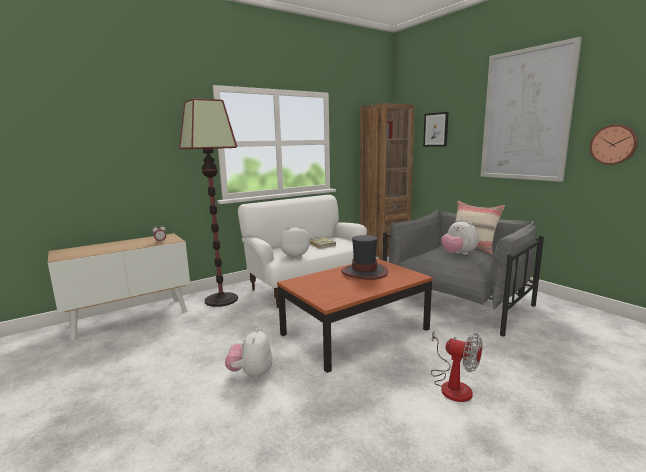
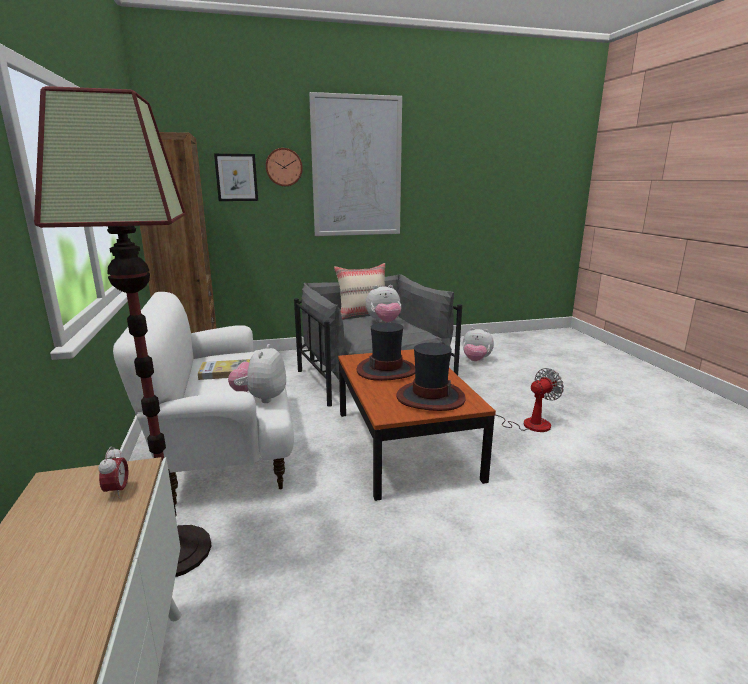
camera: 70 degrees left, 5 degrees up
(251, 374) = (472, 543): plush toy -> plush toy (476, 360)
(329, 289) = (430, 397): none -> hat
(614, 144) = (433, 198): wall clock -> wall clock (283, 167)

